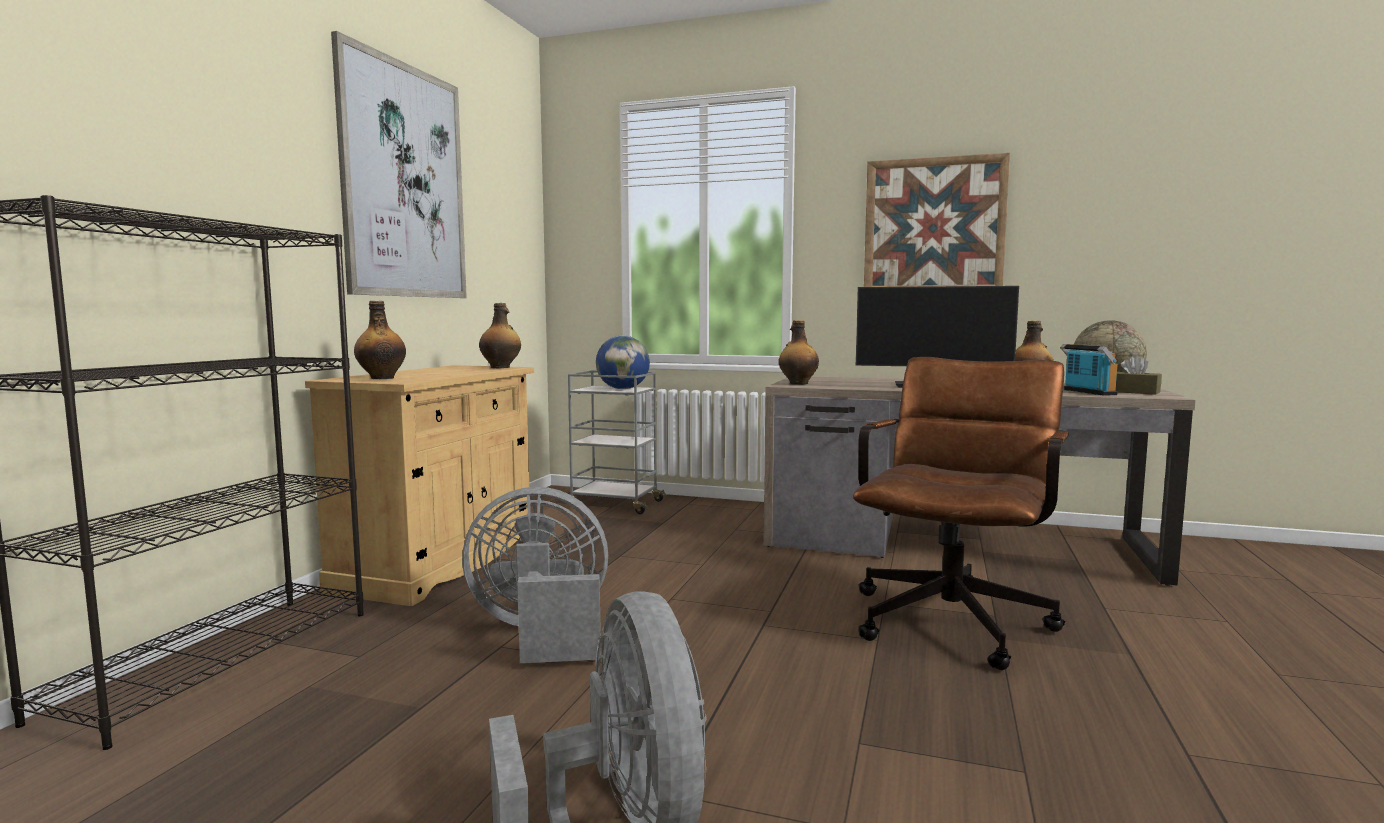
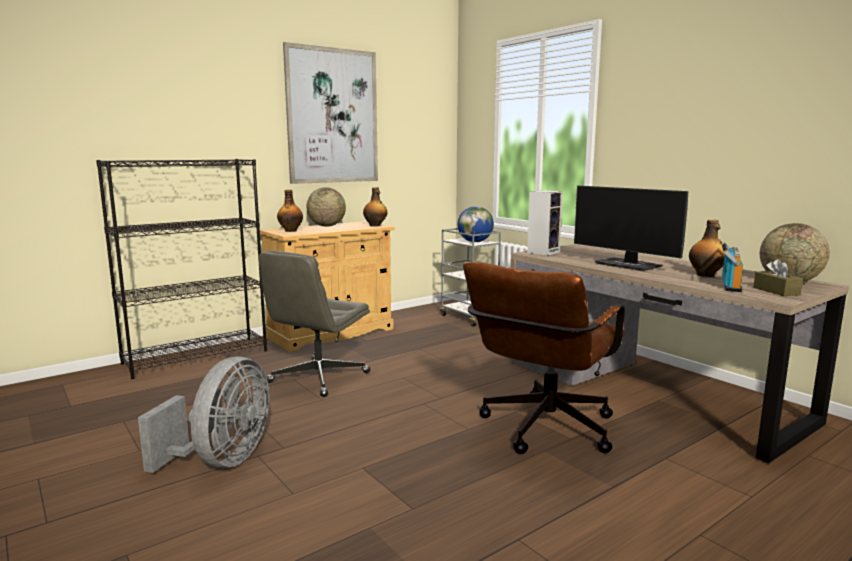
camera: 35 degrees right, 5 degrees up
(419, 371) = (326, 226): none -> globe
(541, 633) = (318, 378): grey fan -> grey office chair
(798, 383) = (543, 252): bottle -> speaker
(934, 226) = (692, 130): picture -> none
(954, 616) = (542, 431): brown office chair -> brown office chair turned 150 degrees clockwise

